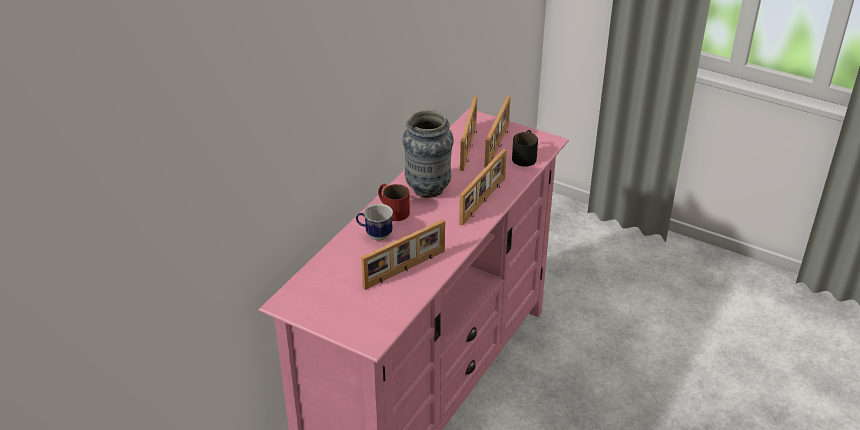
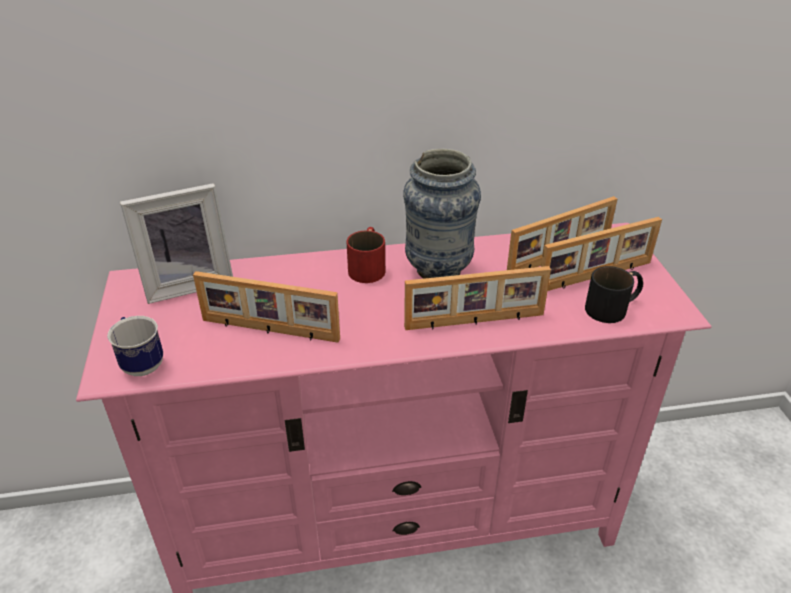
camera: 50 degrees right, 0 degrees up
(319, 281) = (188, 283): none -> picture frame
(375, 235) = (309, 278): mug -> mug (141, 363)

